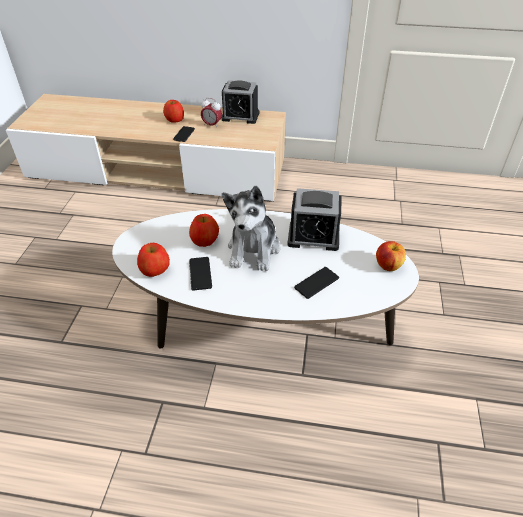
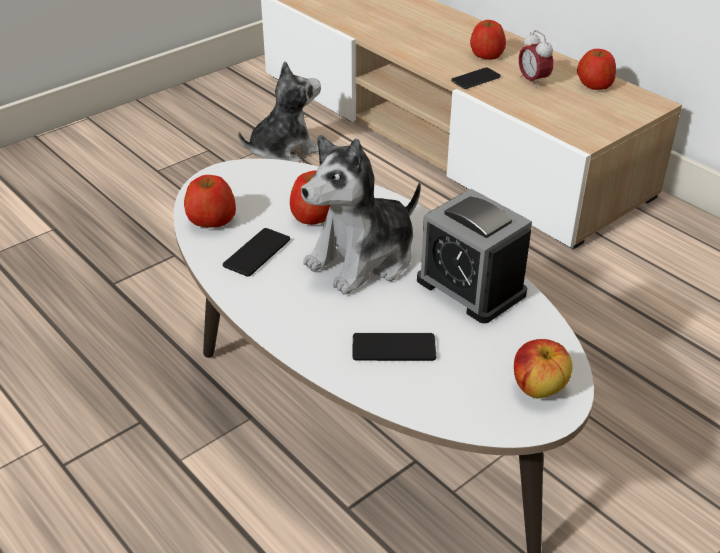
camera: 40 degrees right, 5 degrees down
(82, 217) = (284, 151): none -> plush toy
(240, 116) = (594, 84): alarm clock -> apple

